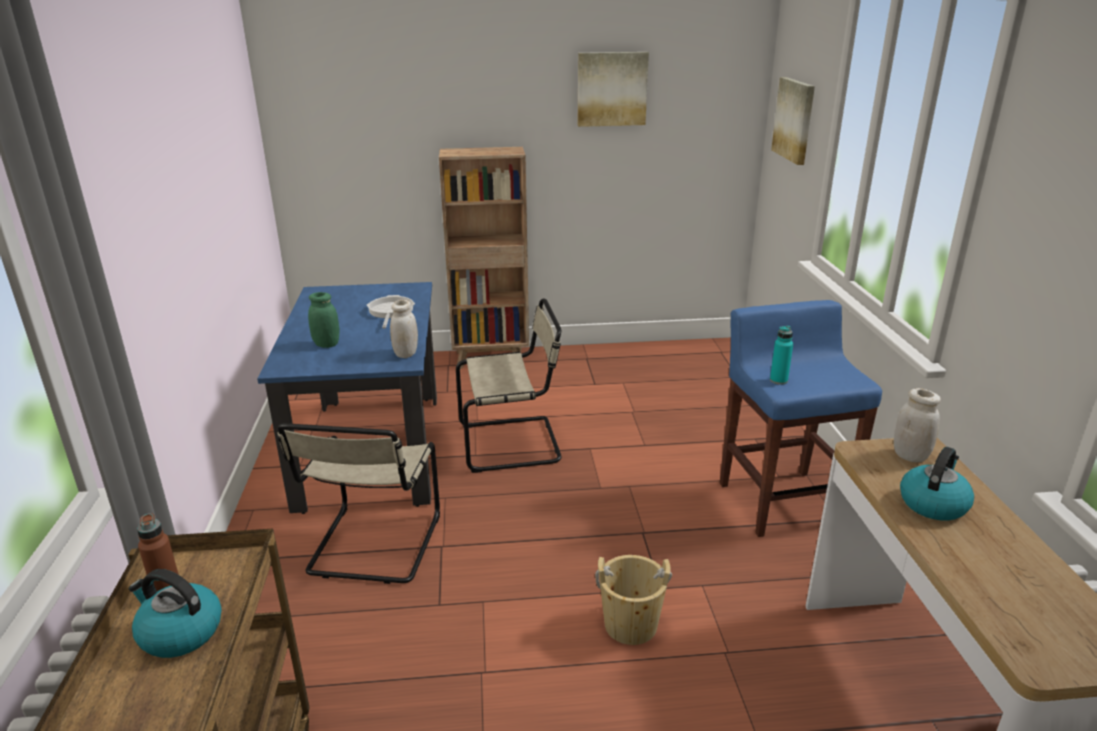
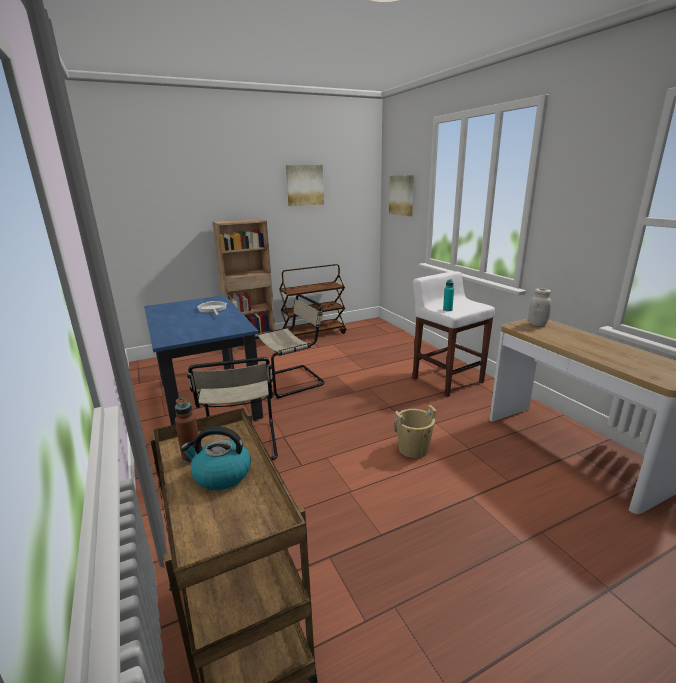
camera: 20 degrees left, 5 degrees down
(326, 344) = (185, 328): green jar -> none
(406, 354) = (241, 325): white jar -> none
(602, 355) = (314, 334): none -> brown cart
(781, 501) = (446, 380): blue stool -> white stool
(933, 503) = (565, 338): kettle -> none

